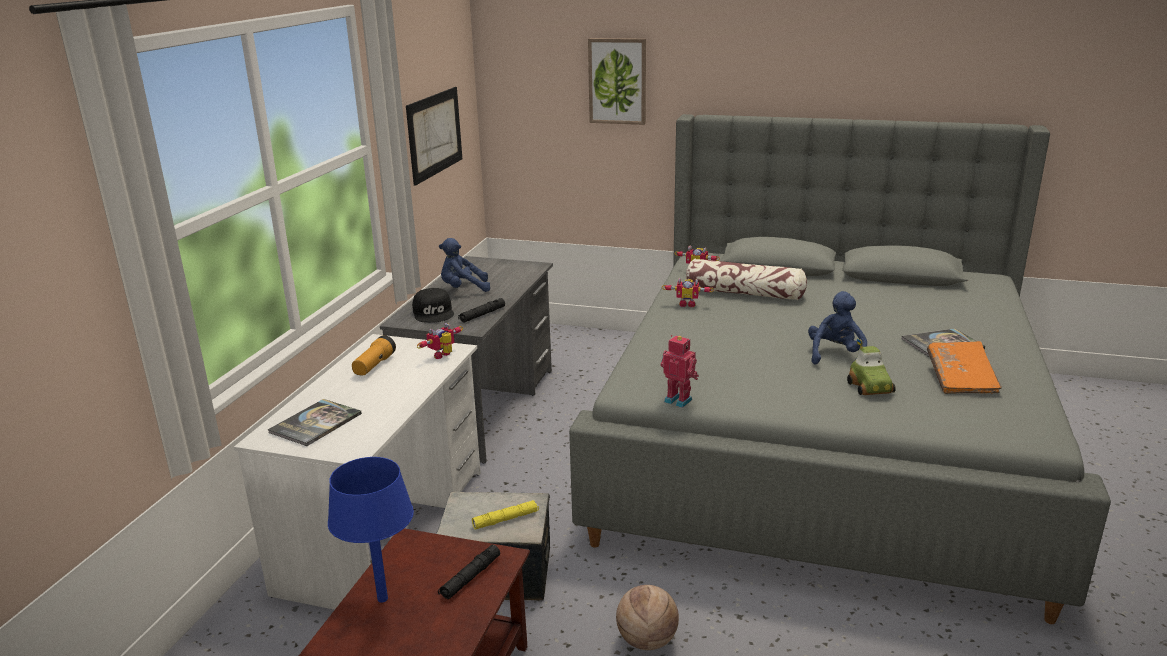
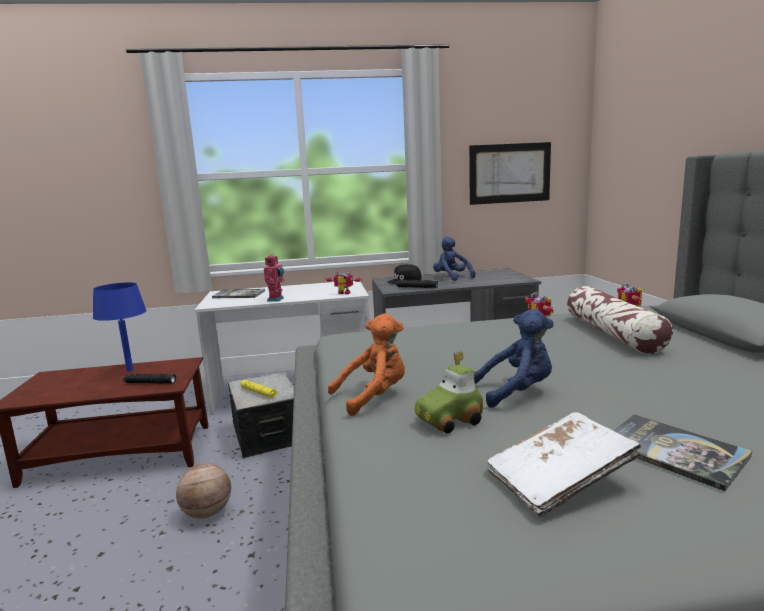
camera: 65 degrees right, 10 degrees down
(374, 366) = (316, 288): flashlight -> none
(617, 81) = (672, 128): picture -> none
(679, 400) = (336, 352): toy robot -> toy robot (276, 299)
(807, 404) = (374, 397): none -> orange plush toy
(961, 379) = (559, 480): orange book -> white book

